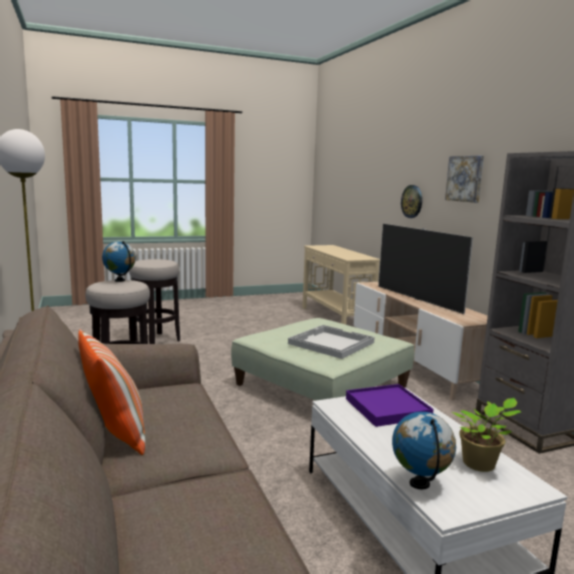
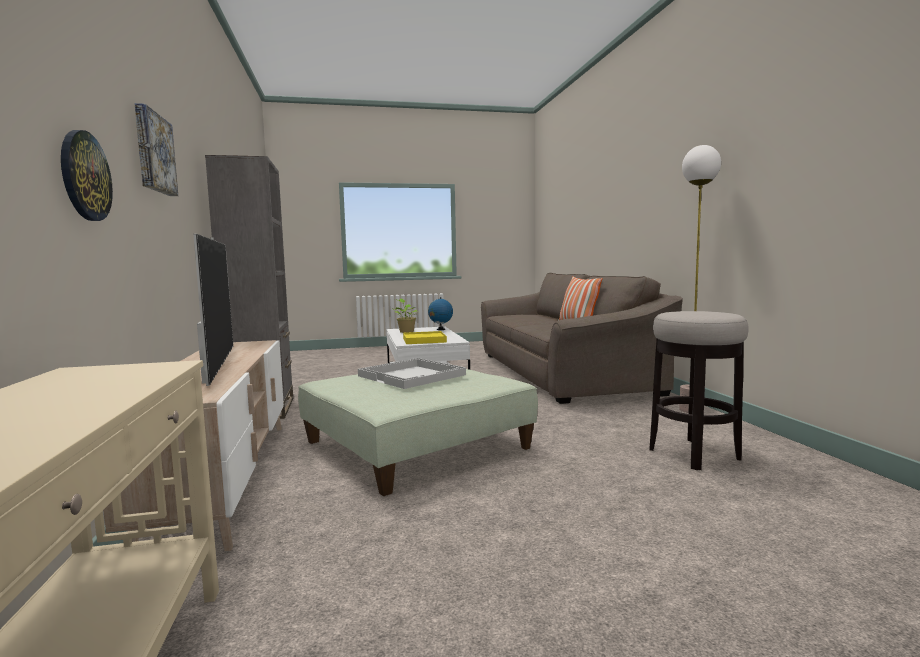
camera: 170 degrees left, 5 degrees down
(120, 280) = (707, 313): globe -> none
(156, 340) = (769, 559): stool -> none
(387, 408) = (424, 340): purple tray -> yellow tray

